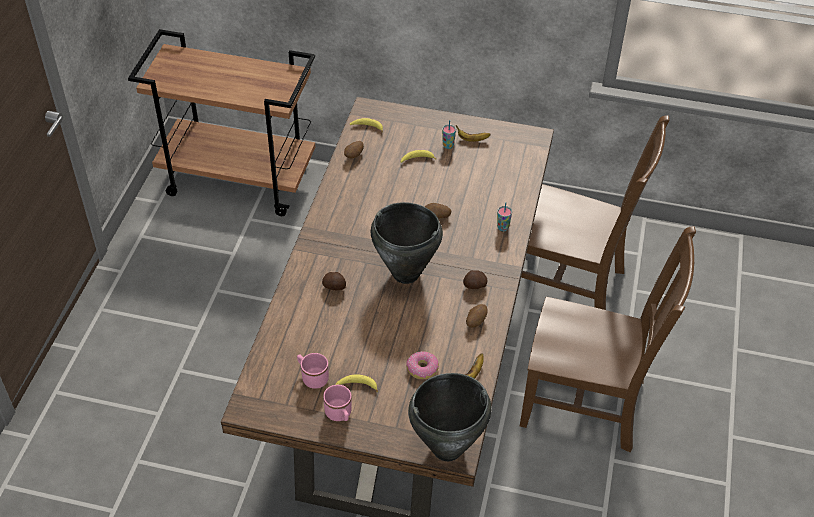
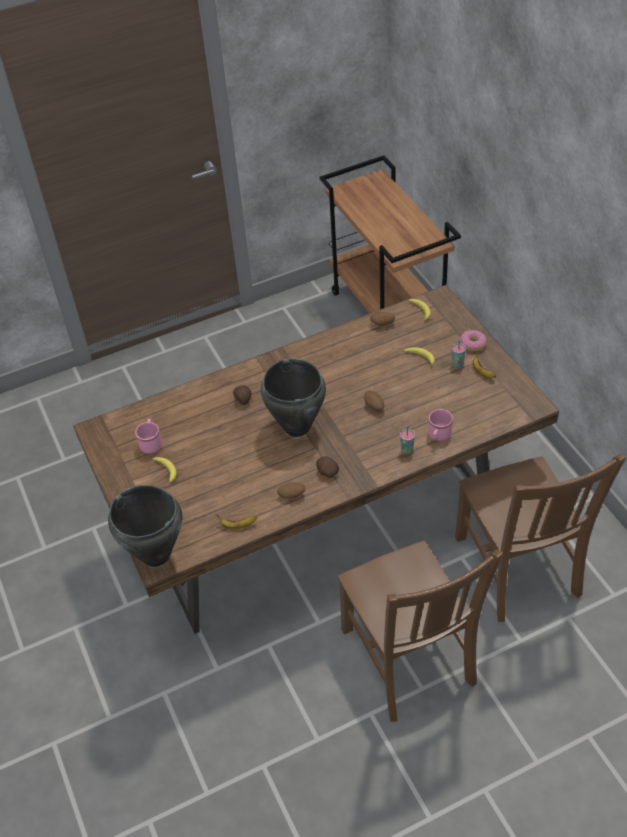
camera: 55 degrees right, 0 degrees up
(340, 415) = (132, 478): pink mug -> pink mug (438, 436)
(422, 368) = (215, 495): donut -> donut (473, 344)

